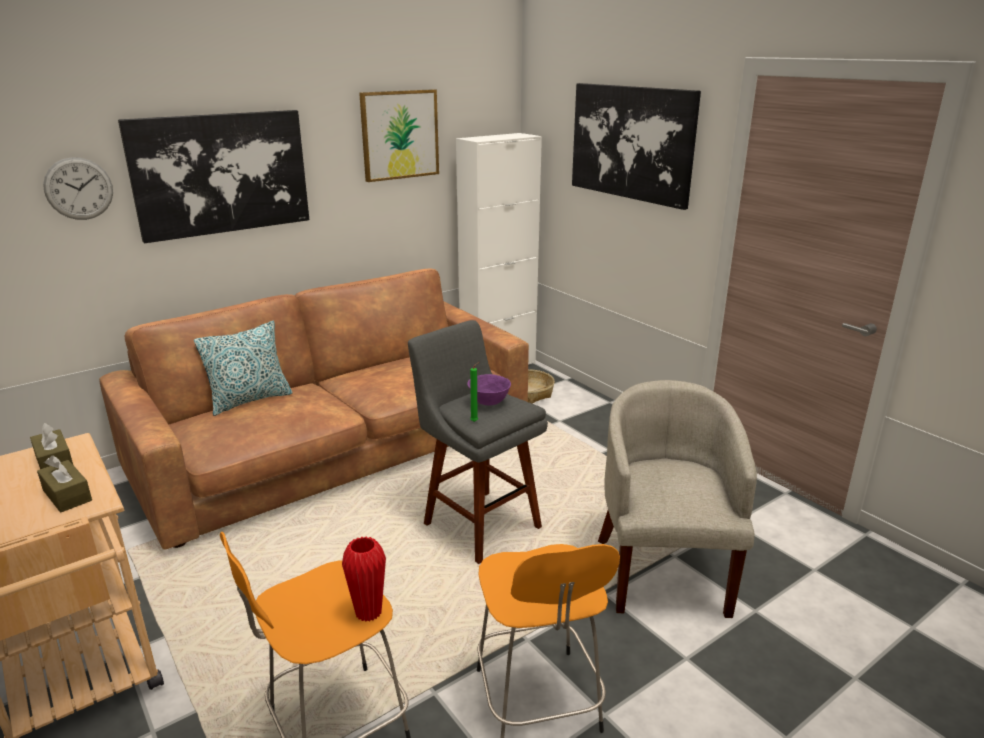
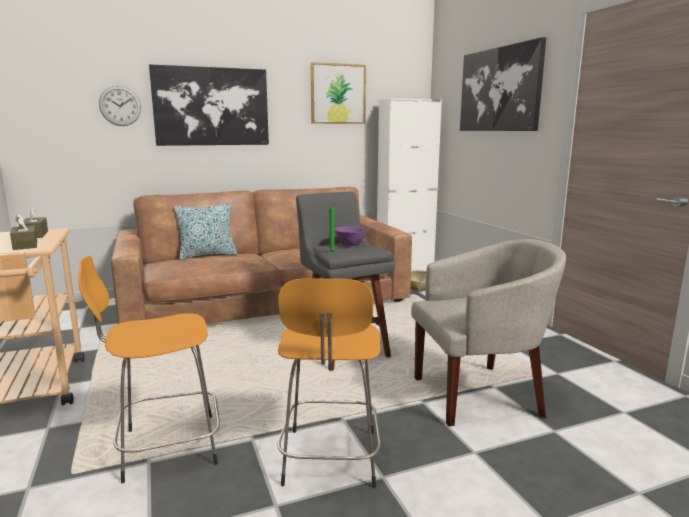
camera: 15 degrees right, 10 degrees down
(368, 612) = (186, 337): red vase -> none
(663, 571) = (480, 394): beige armchair -> beige armchair turned 60 degrees clockwise

